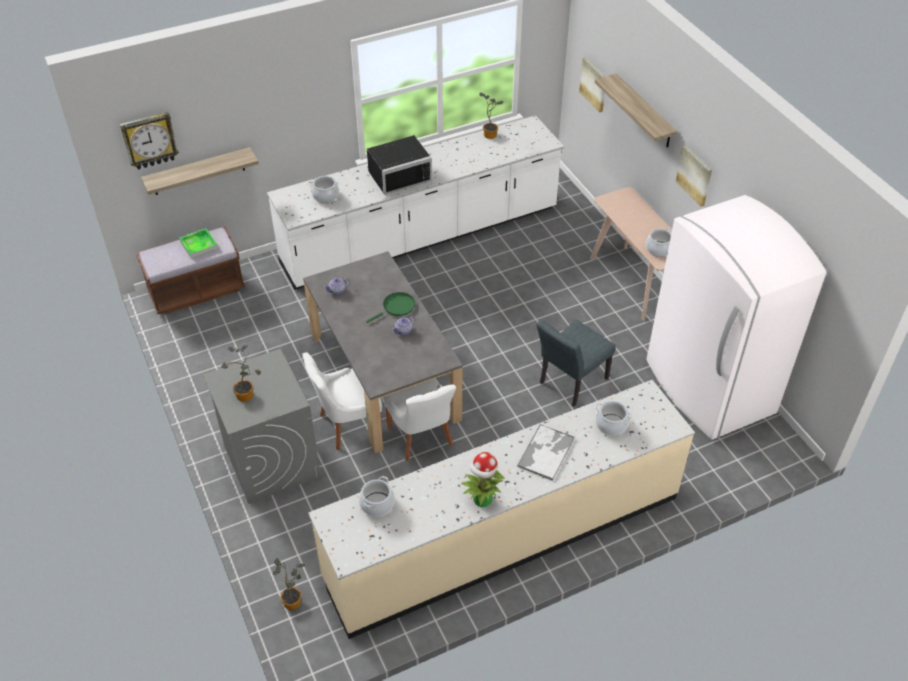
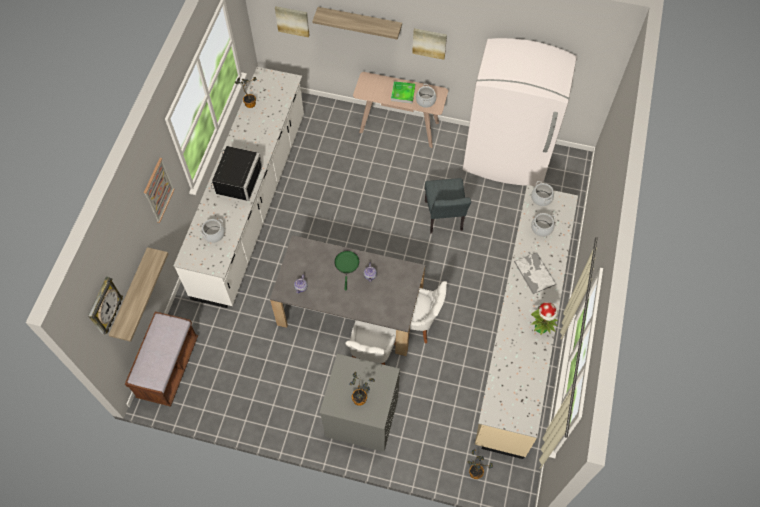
camera: 50 degrees left, 15 degrees up
(199, 245) = (161, 339): tray -> tray (403, 93)
(299, 104) = (158, 190): none -> picture
(377, 504) = (502, 382): cooking pot -> cooking pot (541, 198)

